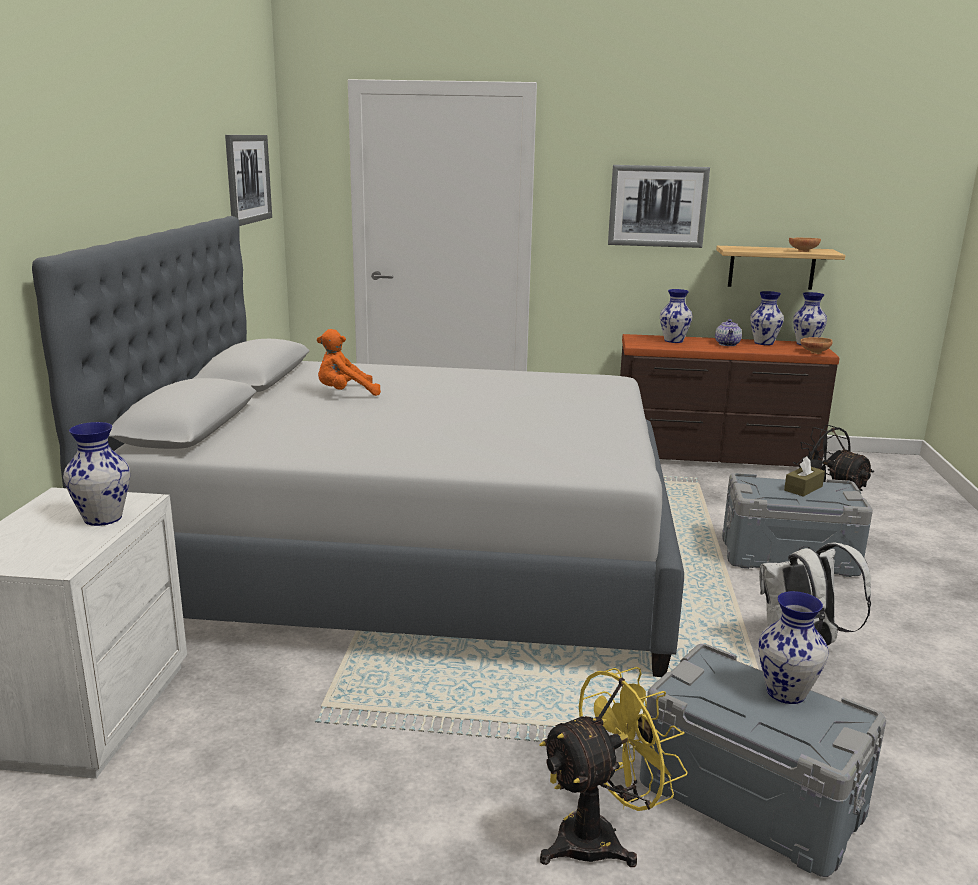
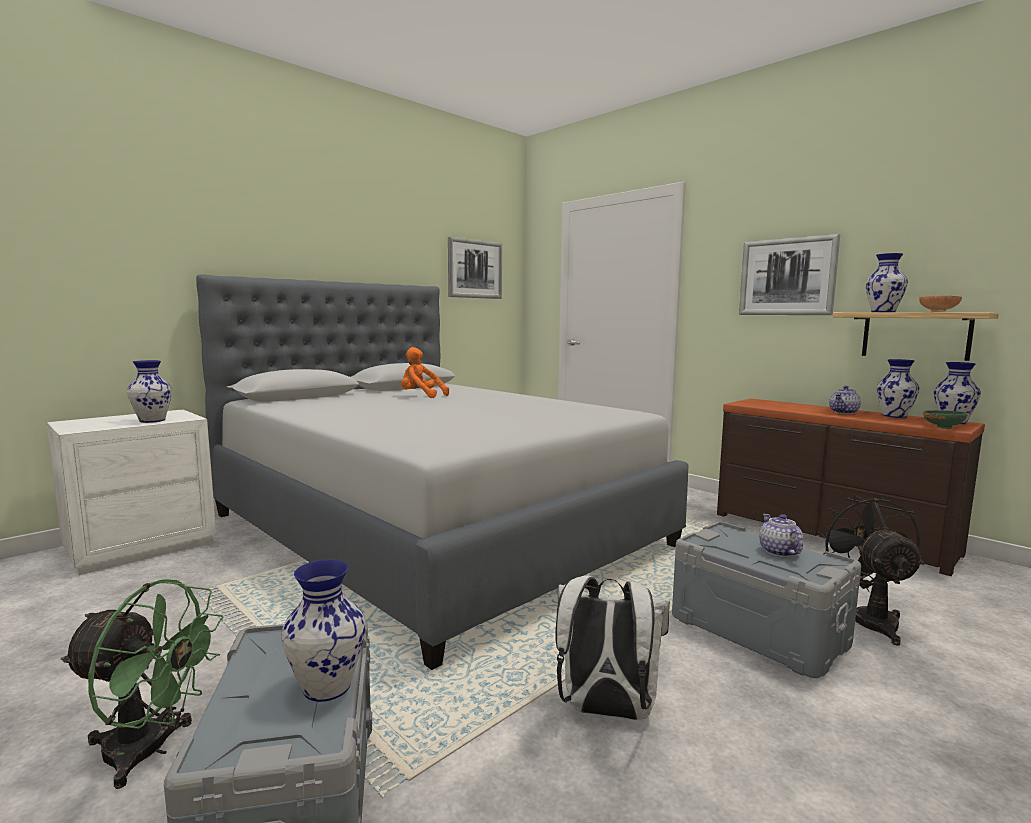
camera: 40 degrees right, 10 degrees down
(600, 837) = (150, 751): yellow fan -> green fan
(673, 340) = (788, 405): vase -> vase (883, 312)
(803, 488) = (778, 551): brown tissue box -> teapot
(814, 352) = (942, 427): brown bowl -> green bowl

